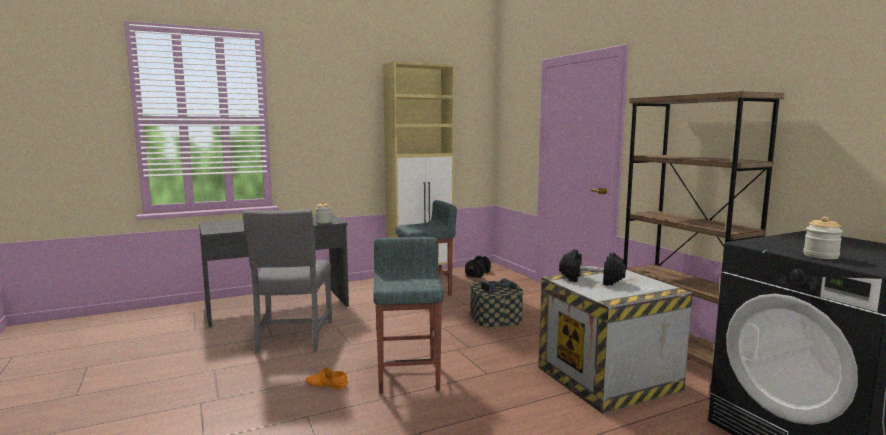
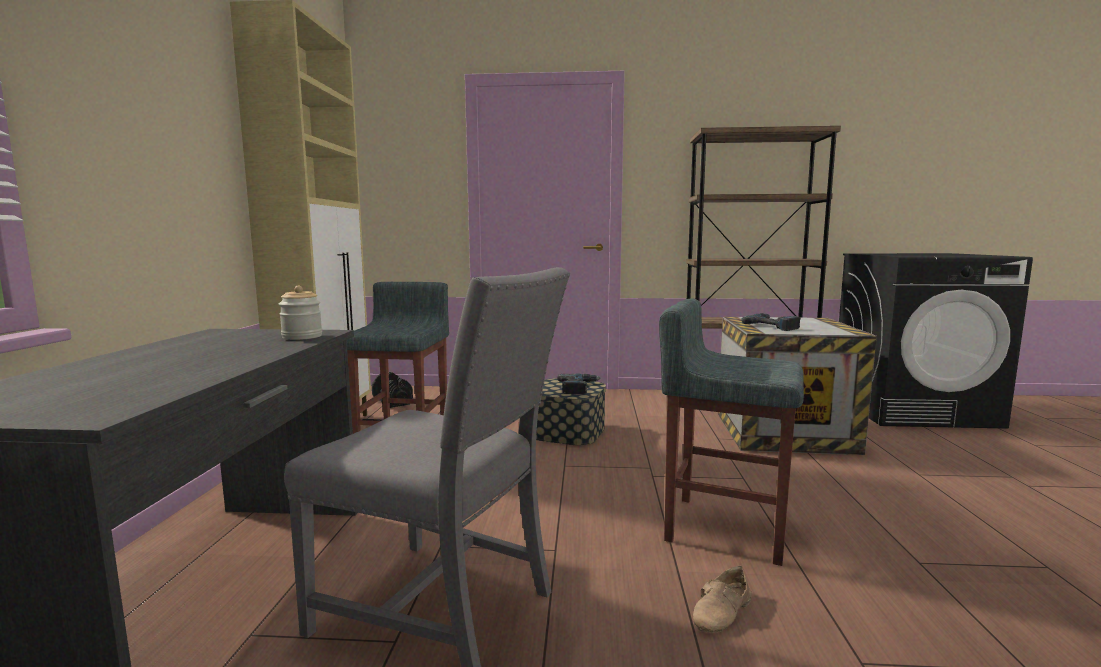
camera: 60 degrees left, 0 degrees up
(326, 384) = (724, 612): orange shoe -> beige shoe
(591, 280) = (773, 326): black dumbbell -> power drill
(820, 256) = (959, 255): jar -> none

